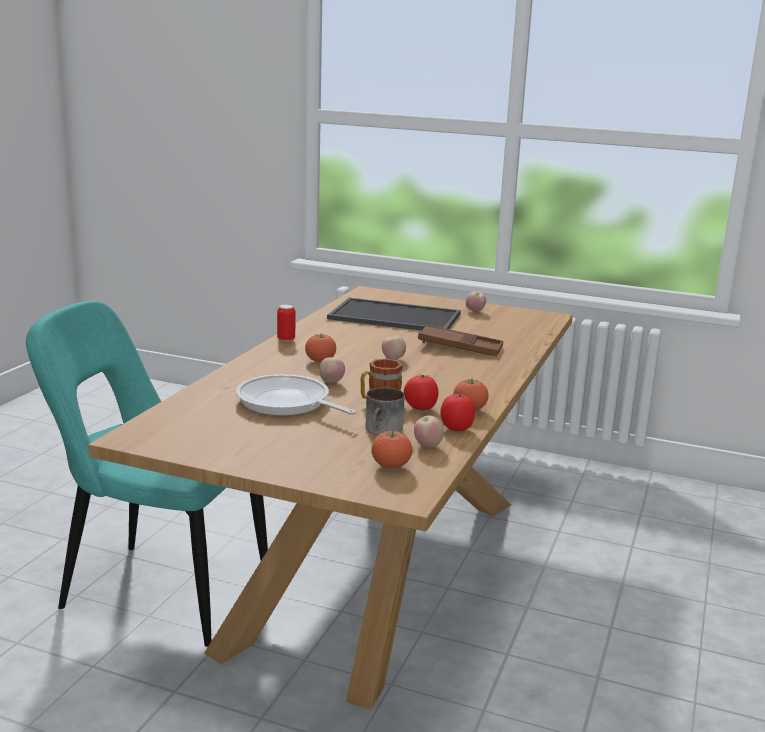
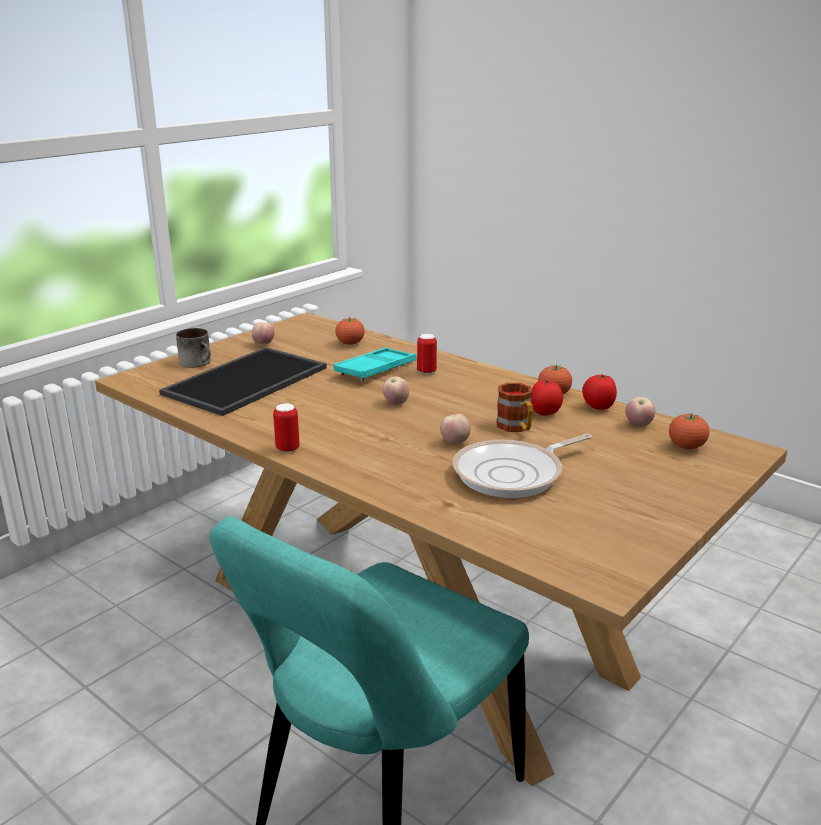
camera: 70 degrees left, 5 degrees up
(320, 361) = (382, 440): tomato -> tomato (350, 343)
(383, 431) = (600, 437): mug -> mug (199, 362)
(460, 347) = (375, 369): brown tray -> turquoise tray
(474, 363) = (426, 372): none -> can

